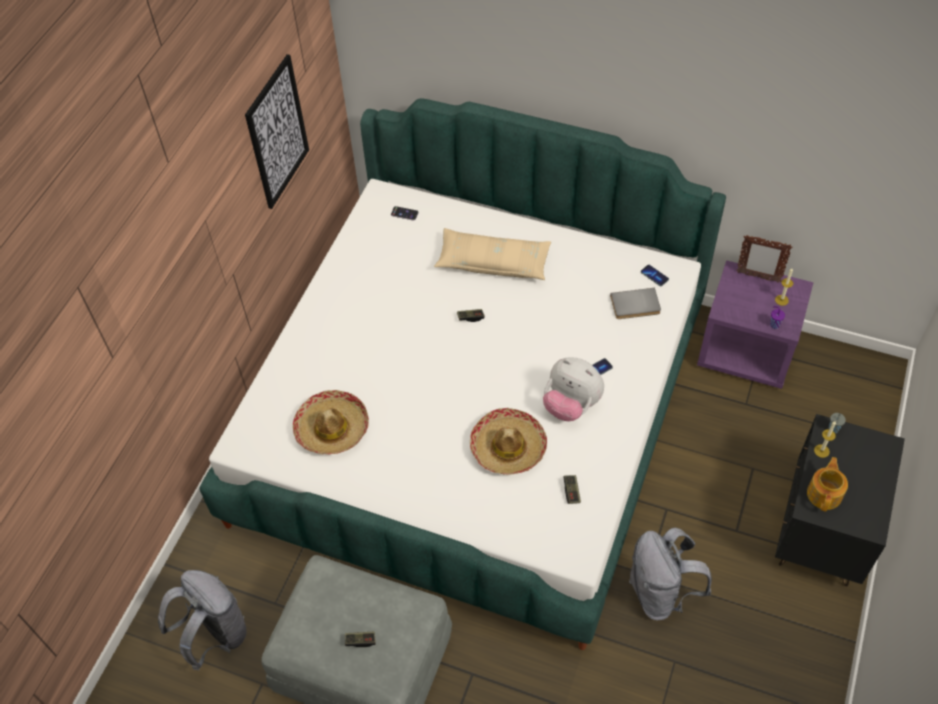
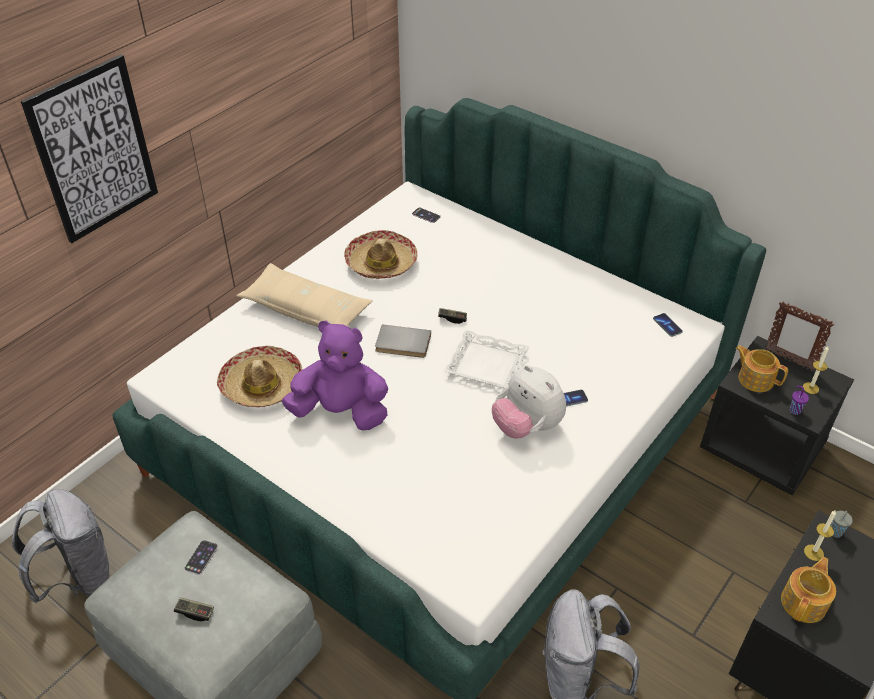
camera: 15 degrees right, 10 degrees down
(277, 133) = (303, 83): picture -> picture (94, 150)
(343, 594) = (201, 557): none -> phone
(412, 435) = (341, 412): none -> purple plush toy
(493, 262) = (497, 275): beige pillow -> beige pillow (306, 309)
(508, 447) = (439, 451): hat -> hat (381, 263)
(517, 356) = (486, 365): none -> white tray
(571, 492) = (492, 515): game controller -> none
(635, 306) = (635, 349): grey book -> grey book (402, 344)
(735, 303) = (755, 379): none -> teapot
(746, 351) = (762, 448): purple nightstand -> black nightstand

